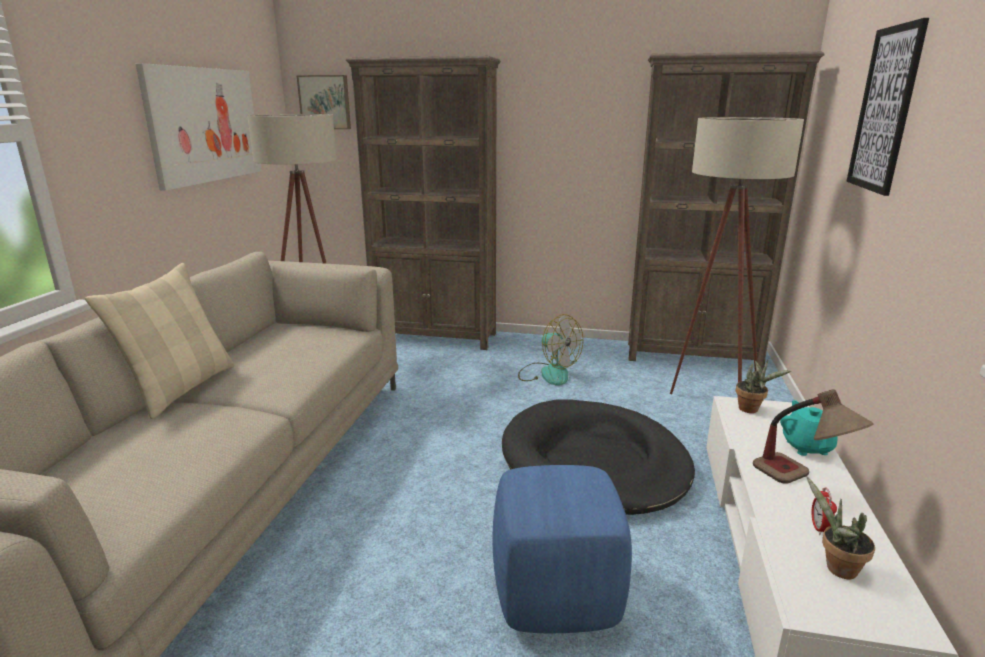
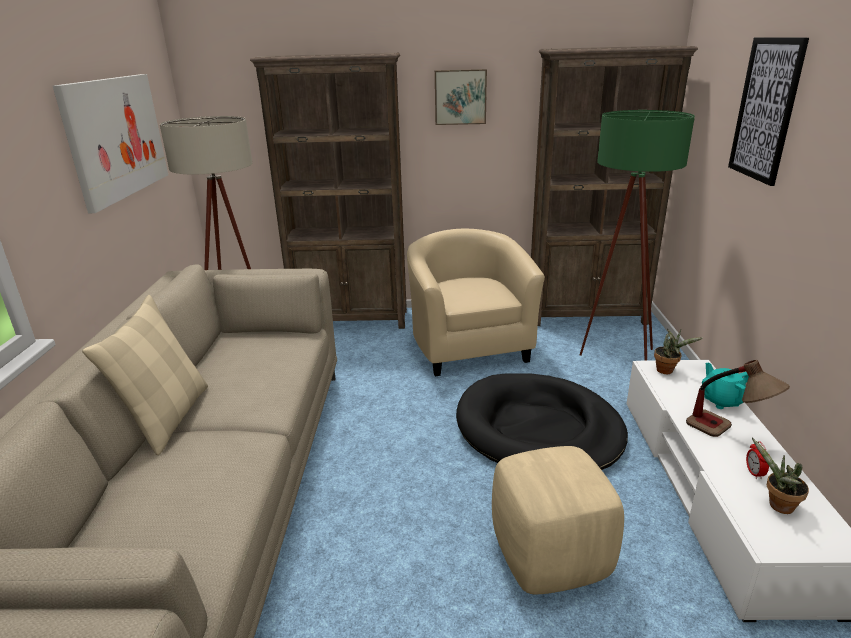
camera: 10 degrees left, 5 degrees up
(325, 102) = (221, 98): picture -> picture (460, 97)
(548, 373) = (468, 347): fan -> beige armchair
(555, 596) = (549, 558): blue ottoman -> beige ottoman
(710, 403) = (615, 360): beige floor lamp -> green floor lamp

